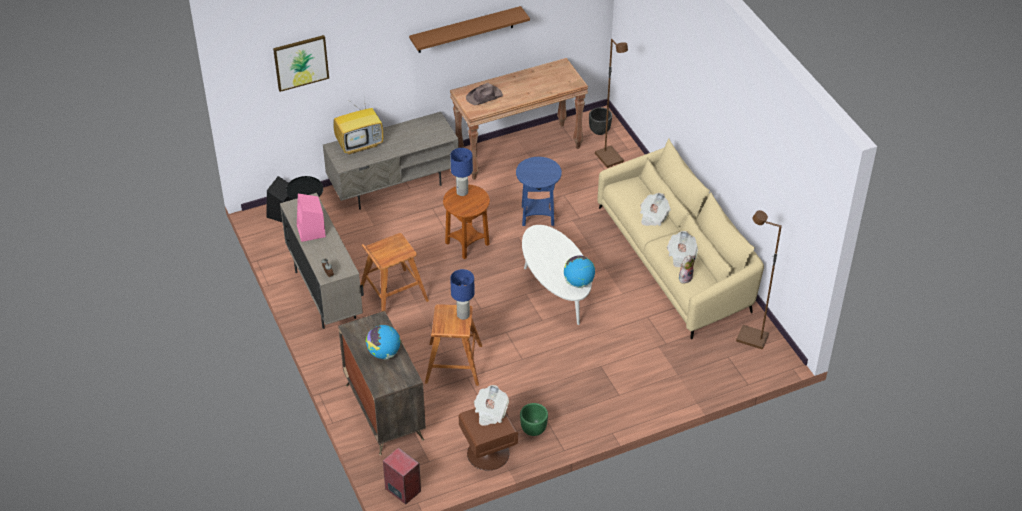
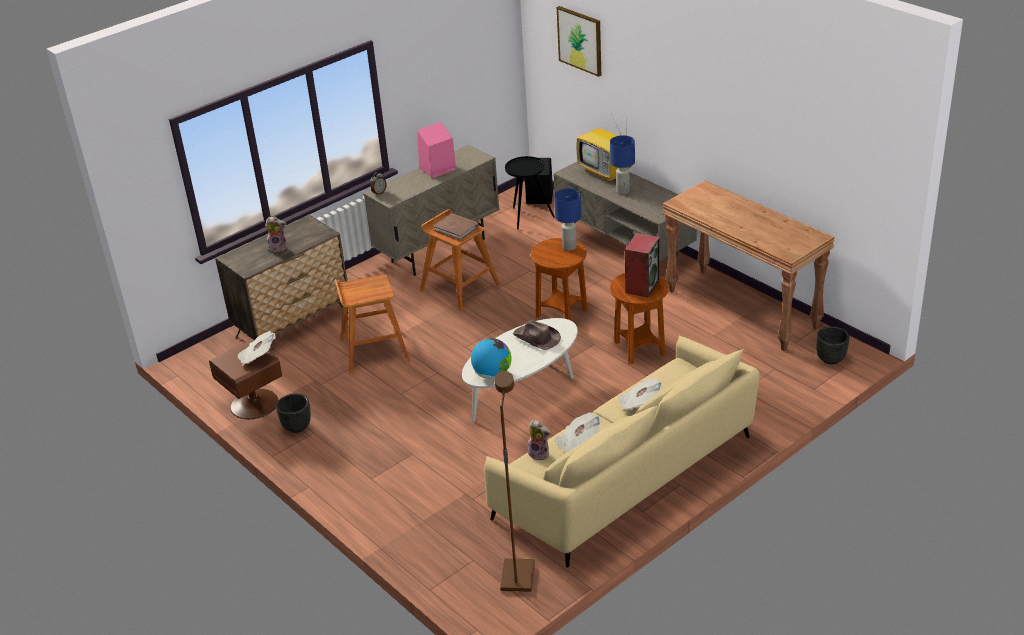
camera: 75 degrees right, 10 degrees down
(384, 353) = (278, 247): globe -> plush toy
(391, 248) = (456, 228): none -> brown book
(402, 490) = (192, 362): speaker -> speaker (642, 286)
(463, 315) = (376, 293): blue table lamp -> blue table lamp (622, 191)
(465, 30) = (730, 113): brown shelf -> none
(484, 97) = (710, 202): brown hat -> brown hat (537, 338)
(533, 429) = (297, 426): green planter -> black planter
(537, 215) = (639, 349): blue side table -> brown side table
(609, 158) = (784, 378): brown floor lamp -> none

